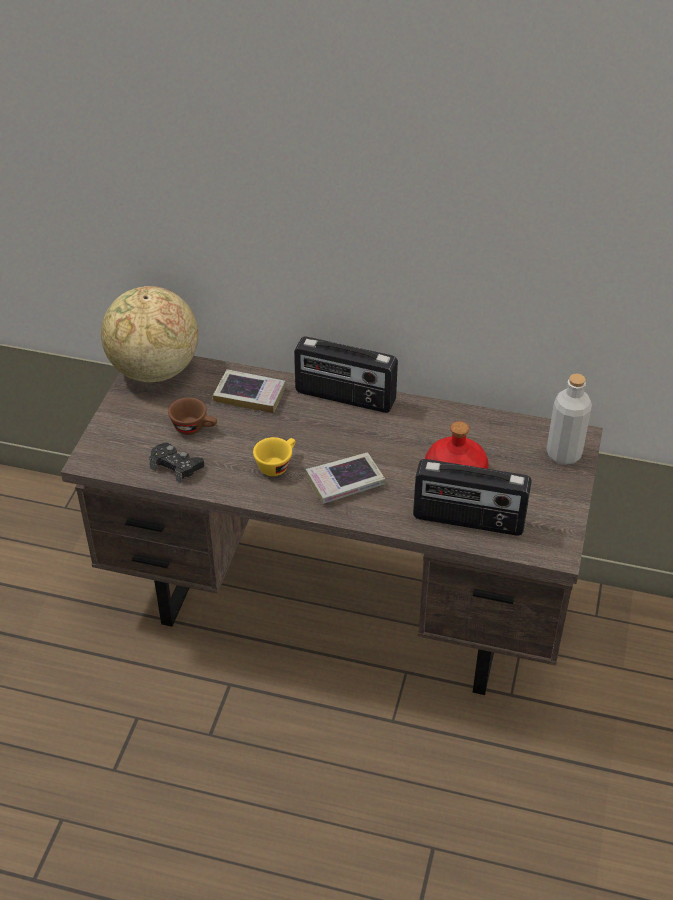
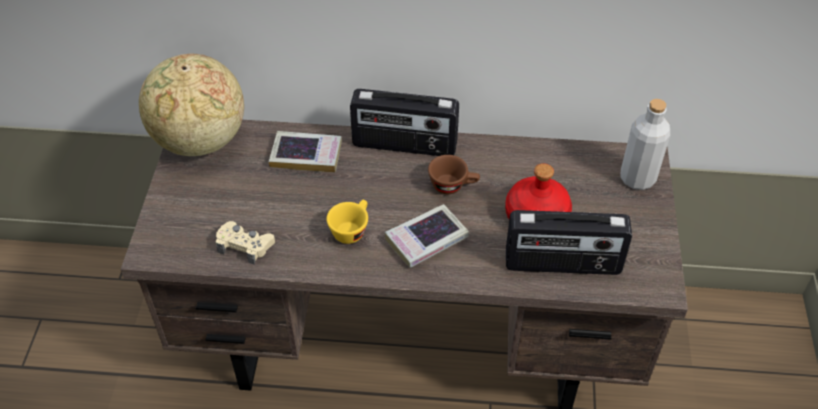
camera: 10 degrees left, 5 degrees up
(176, 466) = (245, 245): black game controller -> beige game controller
(194, 428) = (256, 199): brown cup -> brown cup (453, 185)

